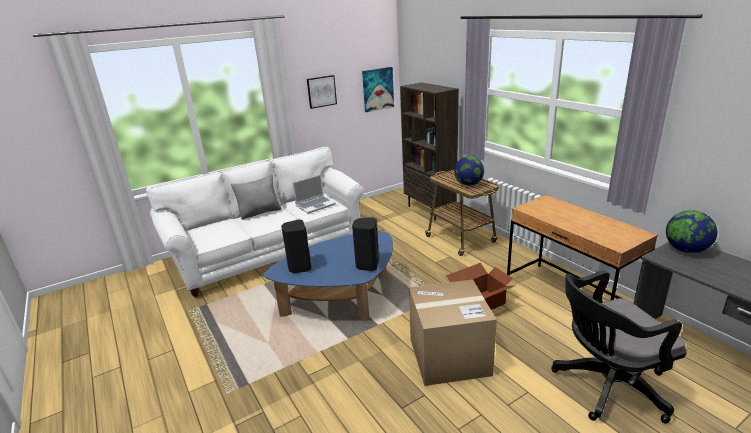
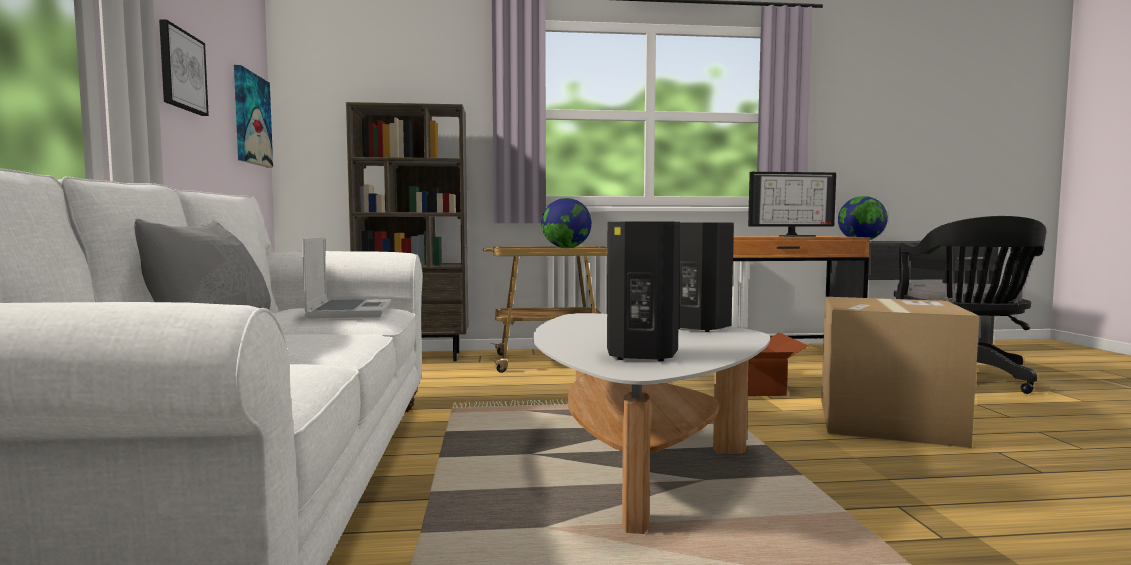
camera: 65 degrees left, 20 degrees down
(342, 299) = (638, 457): blue coffee table -> white coffee table
(594, 227) = (796, 236): none -> monitor

